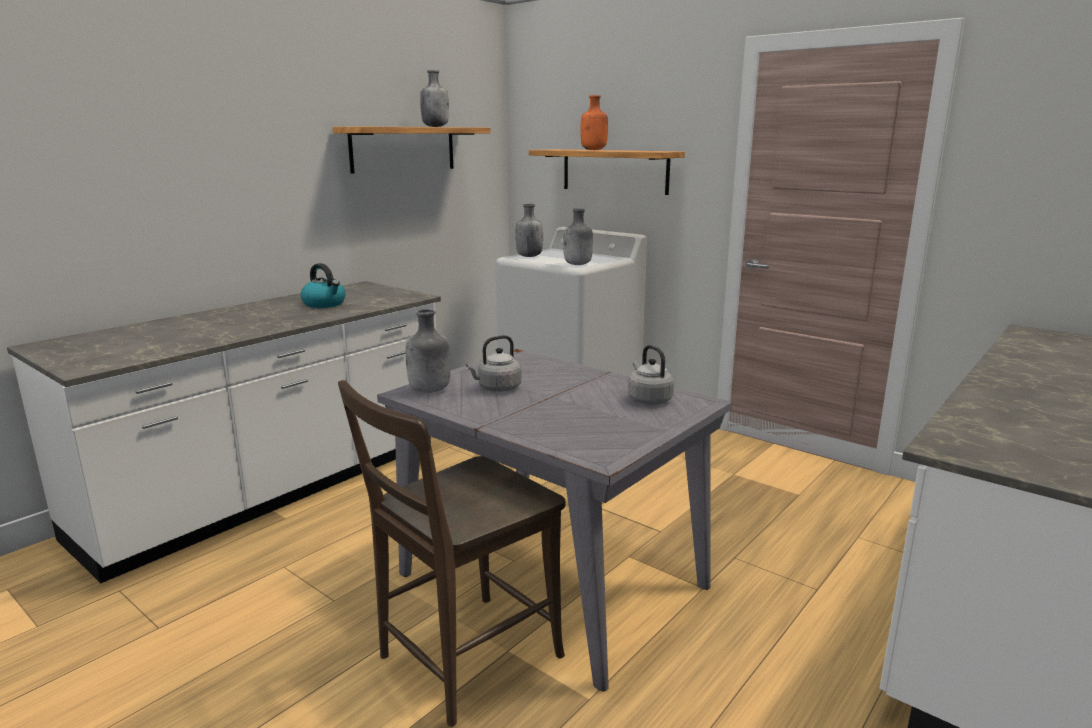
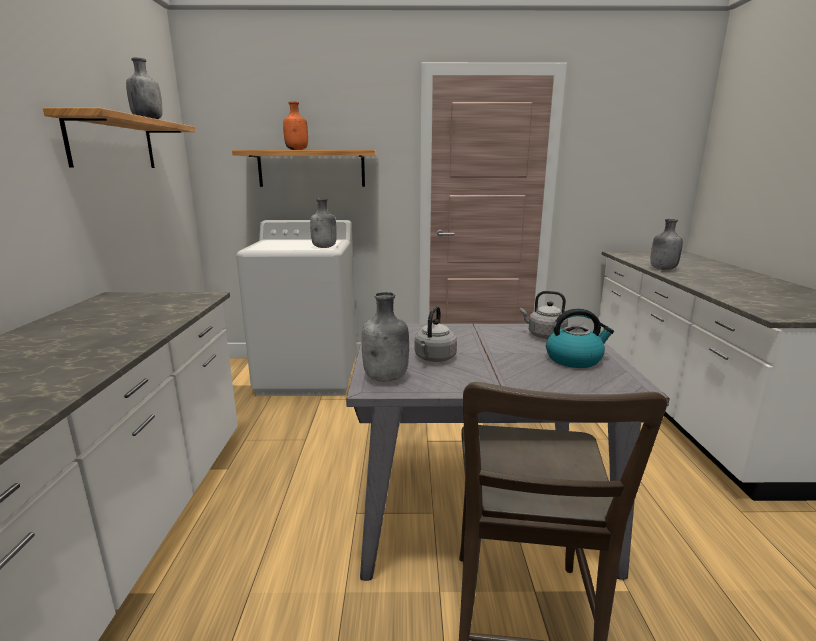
camera: 40 degrees left, 0 degrees up
(325, 304) = (113, 322): kettle -> kettle (574, 359)
(529, 256) = (264, 246): grey bottle -> grey bottle (662, 269)

